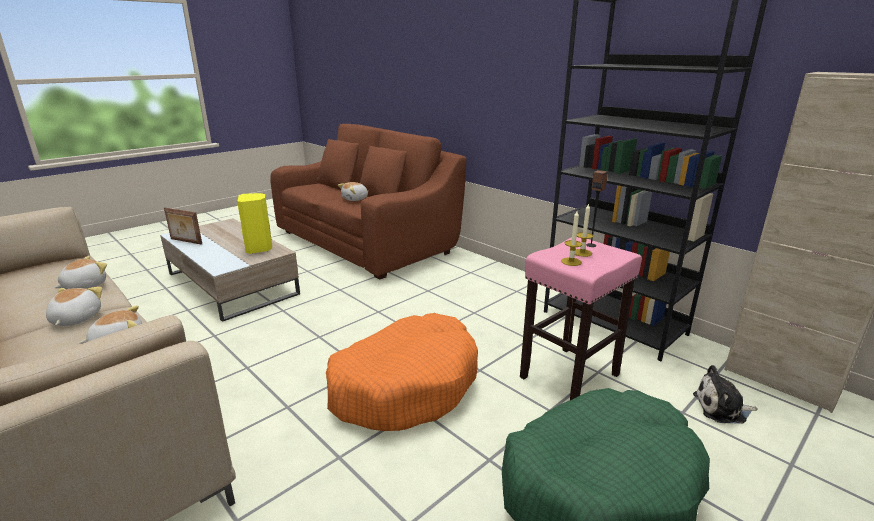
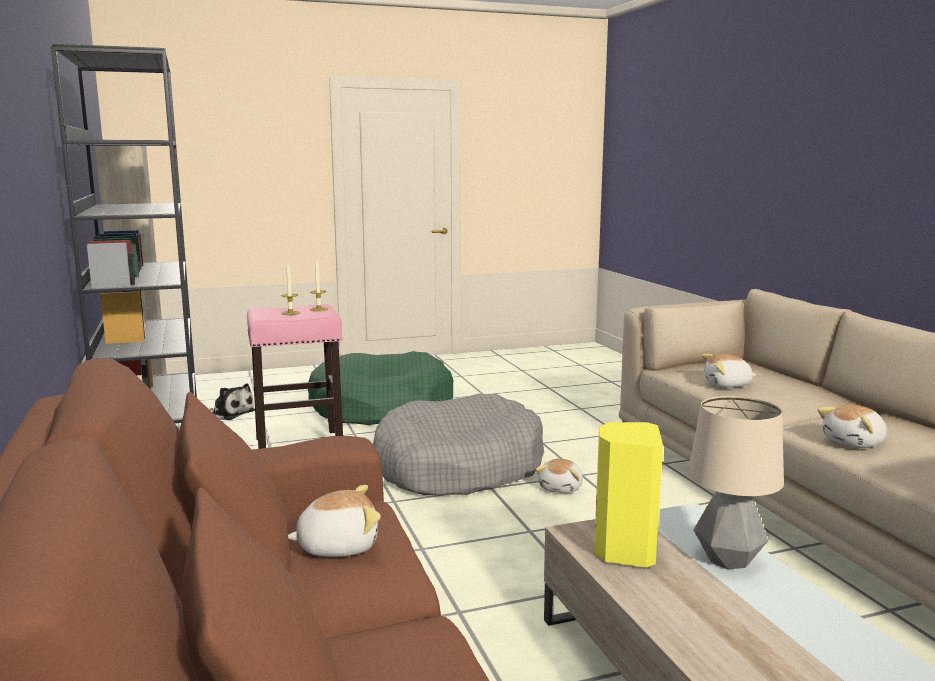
camera: 155 degrees left, 10 degrees down
(75, 319) = (805, 410): plush toy -> plush toy (561, 488)
(185, 241) = (837, 623): picture frame -> none
(213, 253) = (728, 561): none -> table lamp
(405, 385) = (457, 467): orange dog bed -> grey dog bed
(591, 245) = (268, 314): speaker -> none

